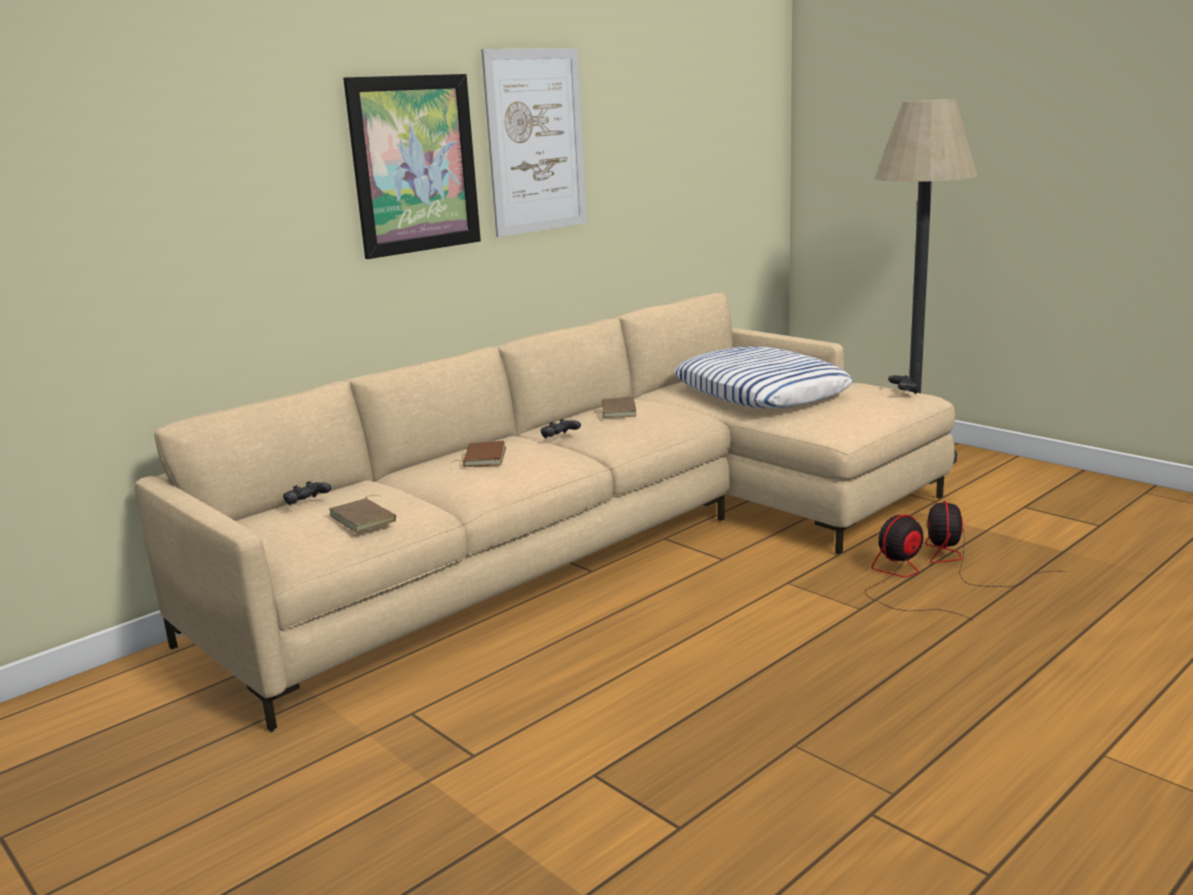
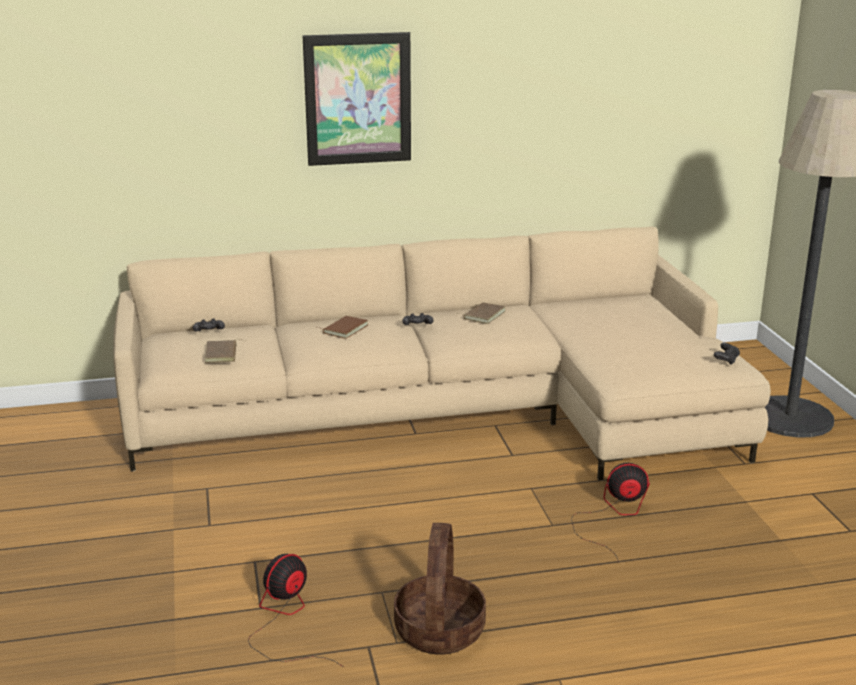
camera: 30 degrees right, 5 degrees up
(536, 141) = (476, 85): picture -> none
(761, 391) = (618, 327): pillow -> none
(918, 759) = (440, 631): none -> basket
(964, 563) = (682, 520): fan -> fan (286, 620)

